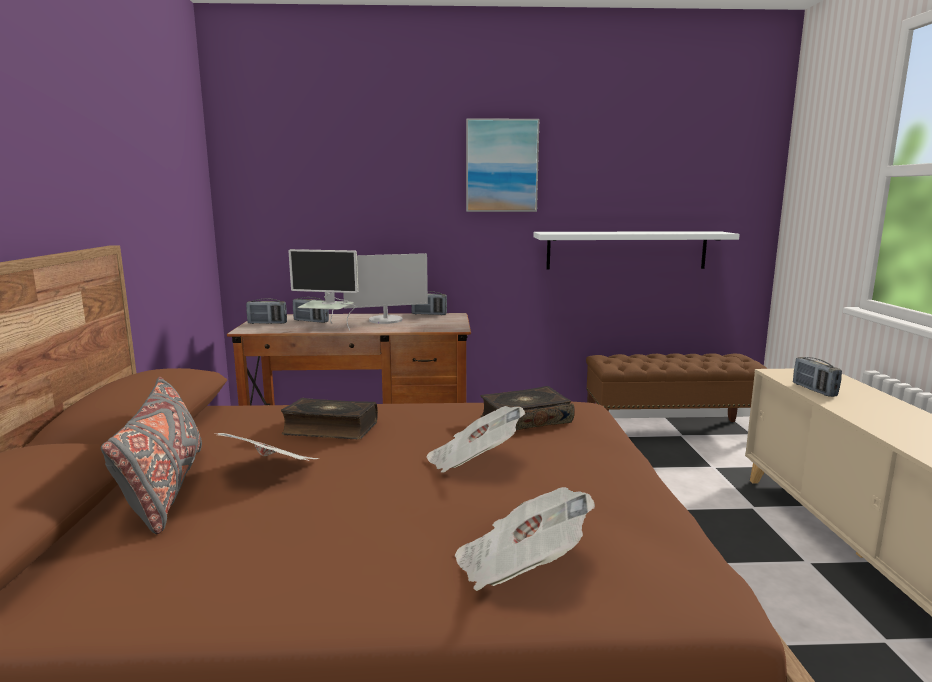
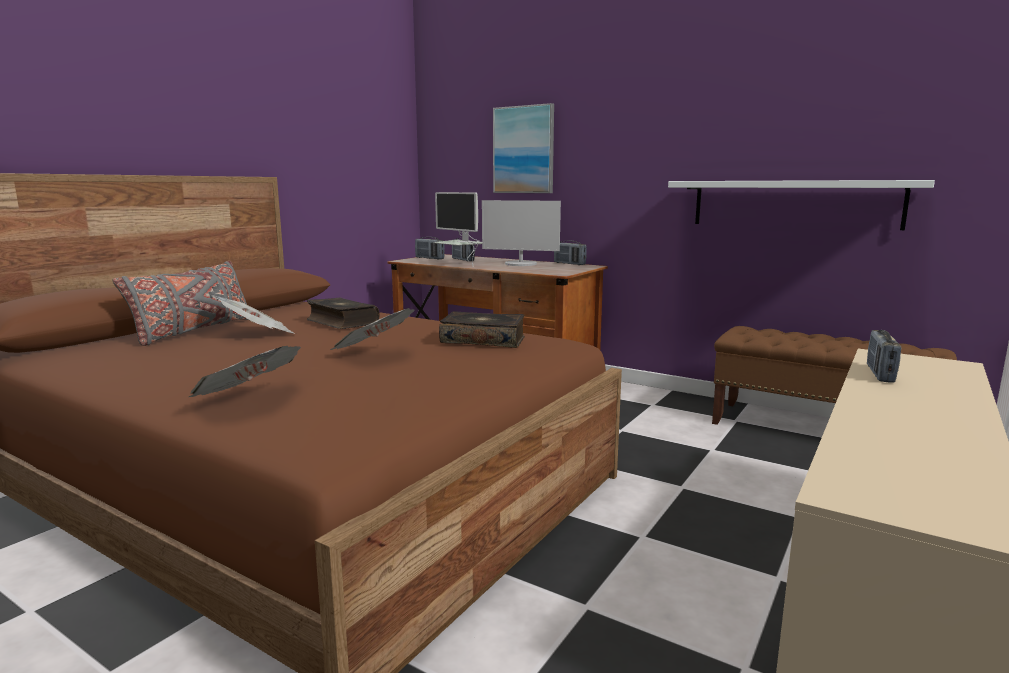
camera: 35 degrees right, 0 degrees up
(501, 166) = (652, 110): picture -> picture (524, 150)

